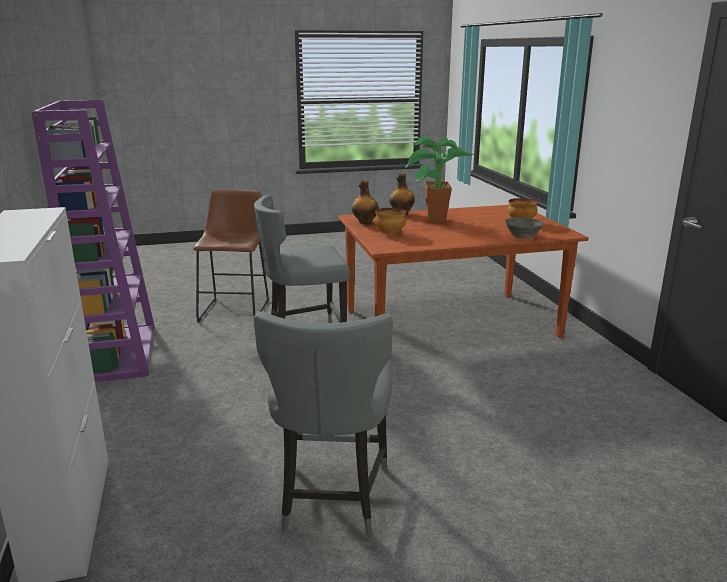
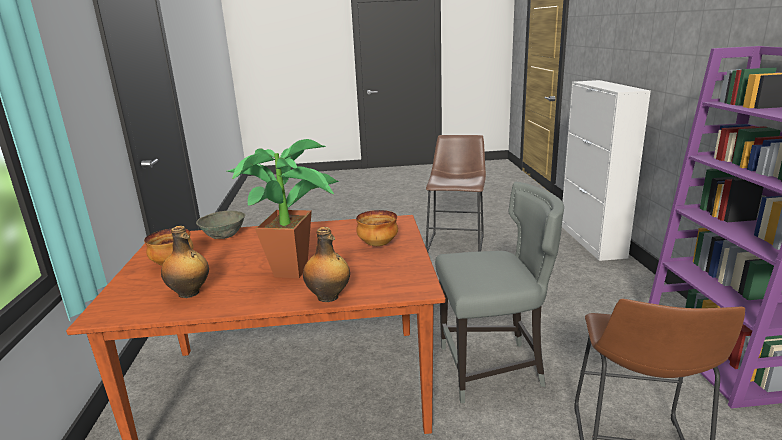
camera: 170 degrees left, 0 degrees up
(331, 499) = (456, 243): grey chair -> brown stool
(364, 222) = (404, 270): bottle -> bottle (189, 293)

